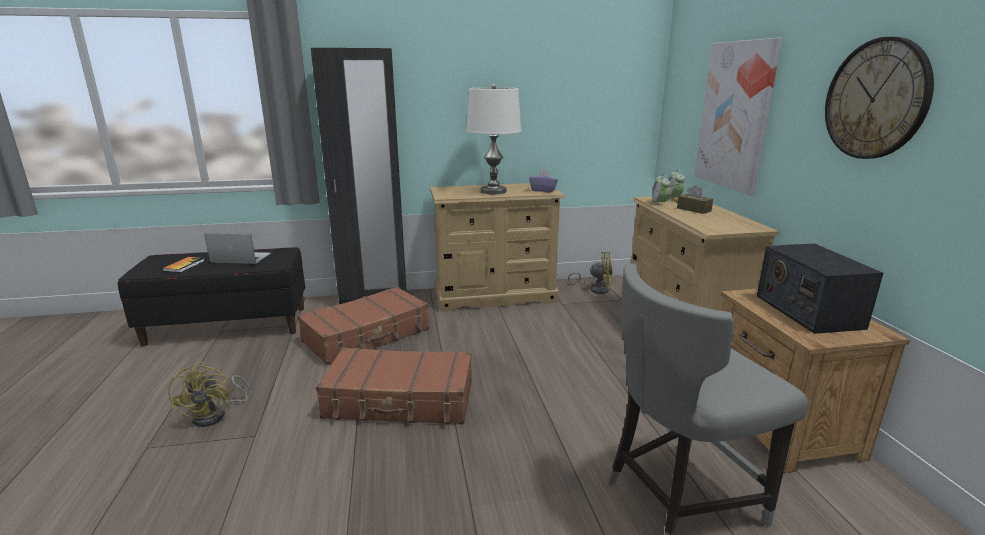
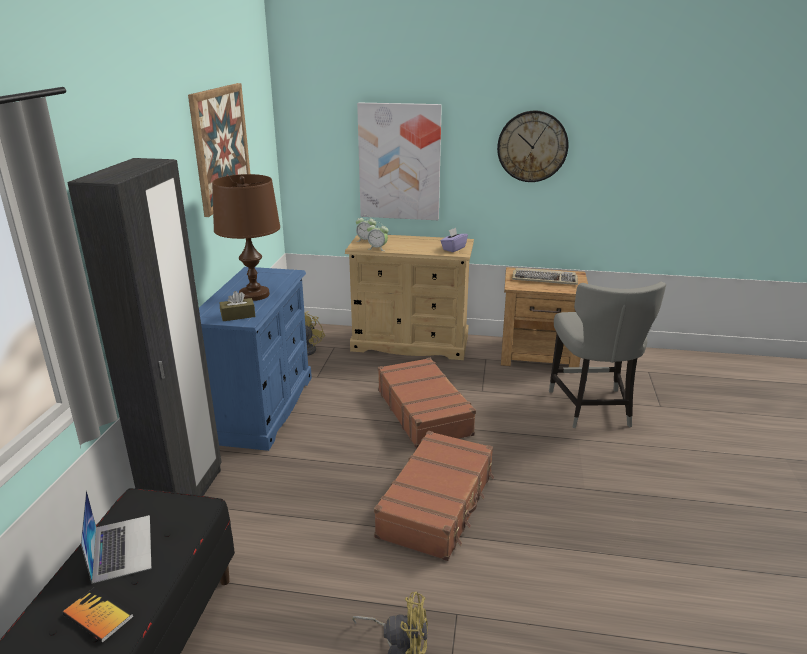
camera: 70 degrees left, 5 degrees up
(240, 257) = (122, 547): laptop -> laptop turned 135 degrees clockwise
(367, 336) = (287, 513): brown suitcase -> brown suitcase (424, 412)
(493, 191) = (254, 295): white table lamp -> brown table lamp
(495, 295) = (262, 408): beige dresser -> blue dresser
(538, 70) = (221, 147): none -> picture
(543, 190) = (279, 274): purple tissue box -> purple tissue box (453, 248)
(693, 209) = (404, 243): brown tissue box -> brown tissue box (238, 316)
(807, 311) = (545, 279): radio -> keyboard

